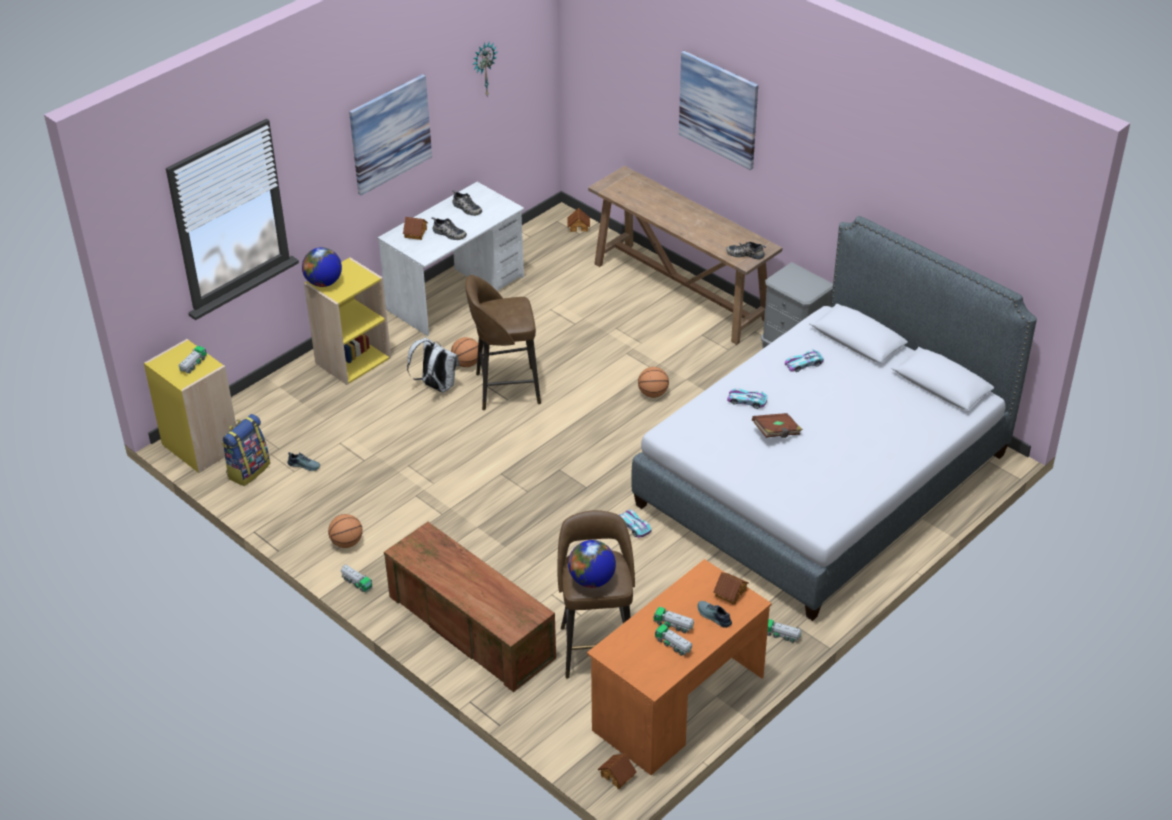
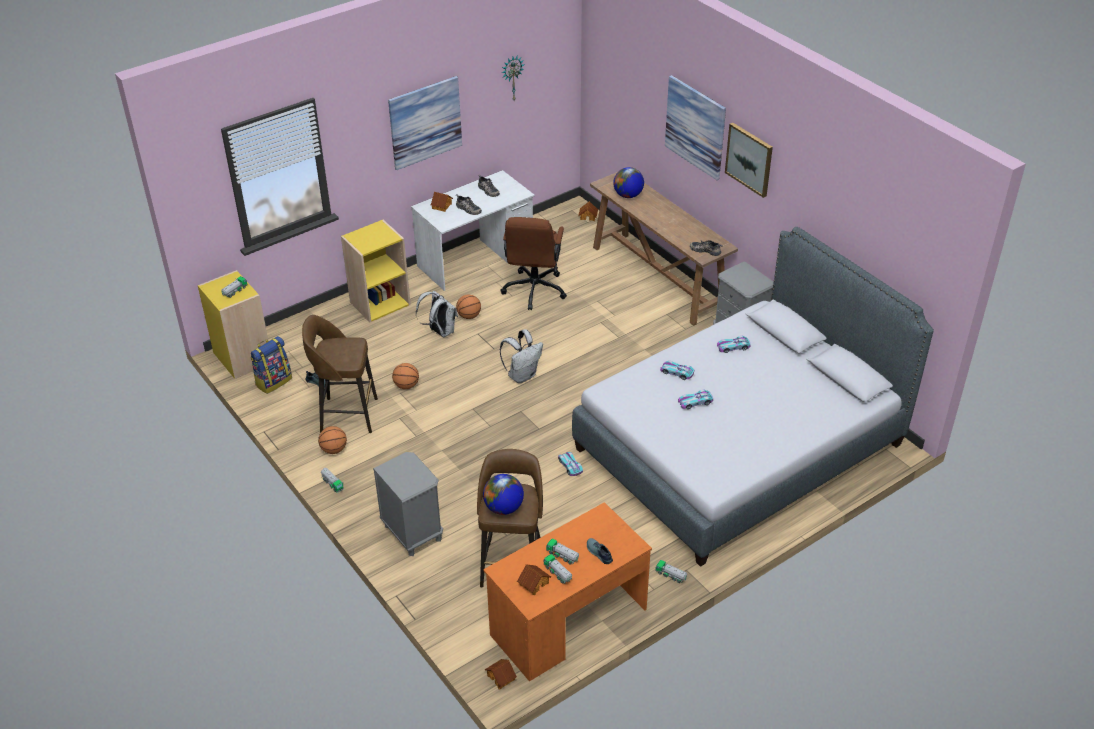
camera: 10 degrees right, 0 degrees up
(323, 282) = (356, 237): globe -> globe (628, 195)
(469, 627) = (412, 533): brown bench -> grey nightstand
(505, 389) = (494, 340): brown stool -> brown stool (346, 415)
(537, 326) = (534, 292): none -> brown office chair
(550, 427) = (522, 375): none -> white backpack
(653, 394) = (614, 358): basketball -> basketball (406, 385)
(730, 592) = (618, 534): toy house -> toy house (534, 583)
(776, 432) = (695, 402): brown book -> toy car
(792, 142) = (749, 159): none -> picture

